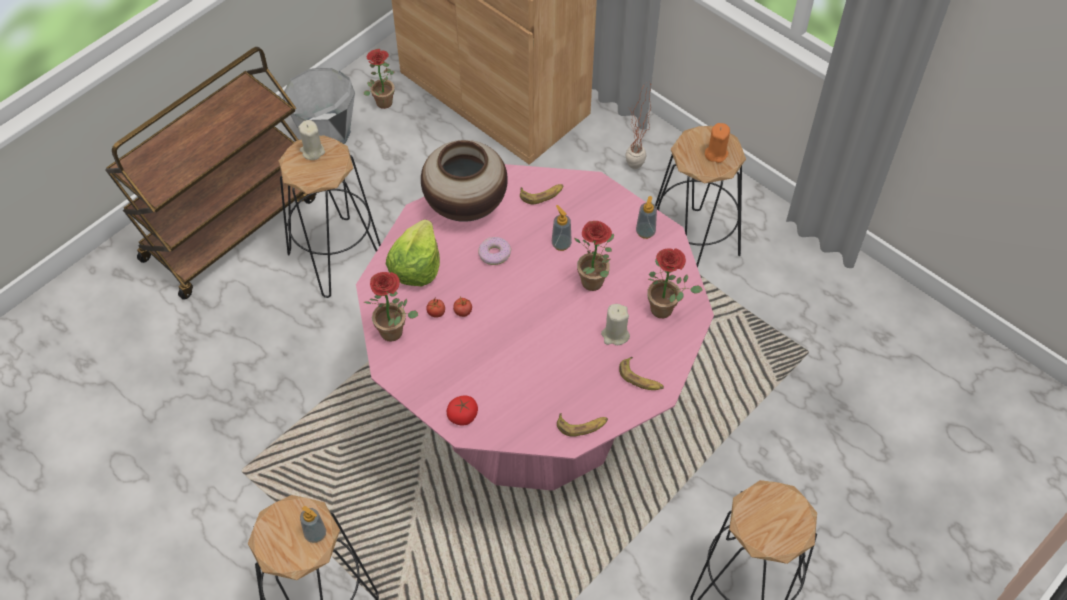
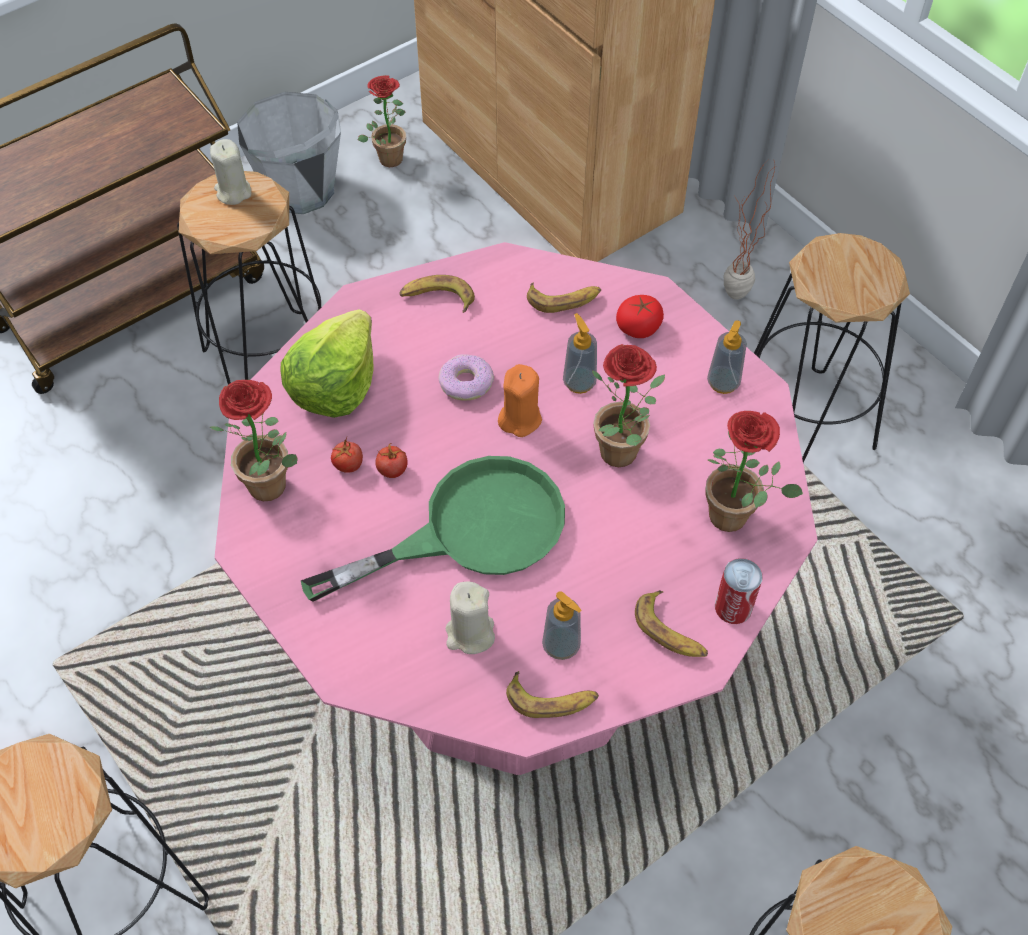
camera: 10 degrees right, 0 degrees up
(315, 534) = (67, 811): soap dispenser -> soap dispenser (561, 645)
(463, 416) = (350, 648): tomato -> tomato (638, 327)
(465, 205) = (437, 298): vase -> banana
(516, 340) = (470, 530): none -> green frying pan
(615, 335) = (640, 548): beige candle -> beige candle (470, 633)
(673, 360) = (733, 607): none -> can
(716, 153) = (861, 278): orange candle -> orange candle (520, 418)

